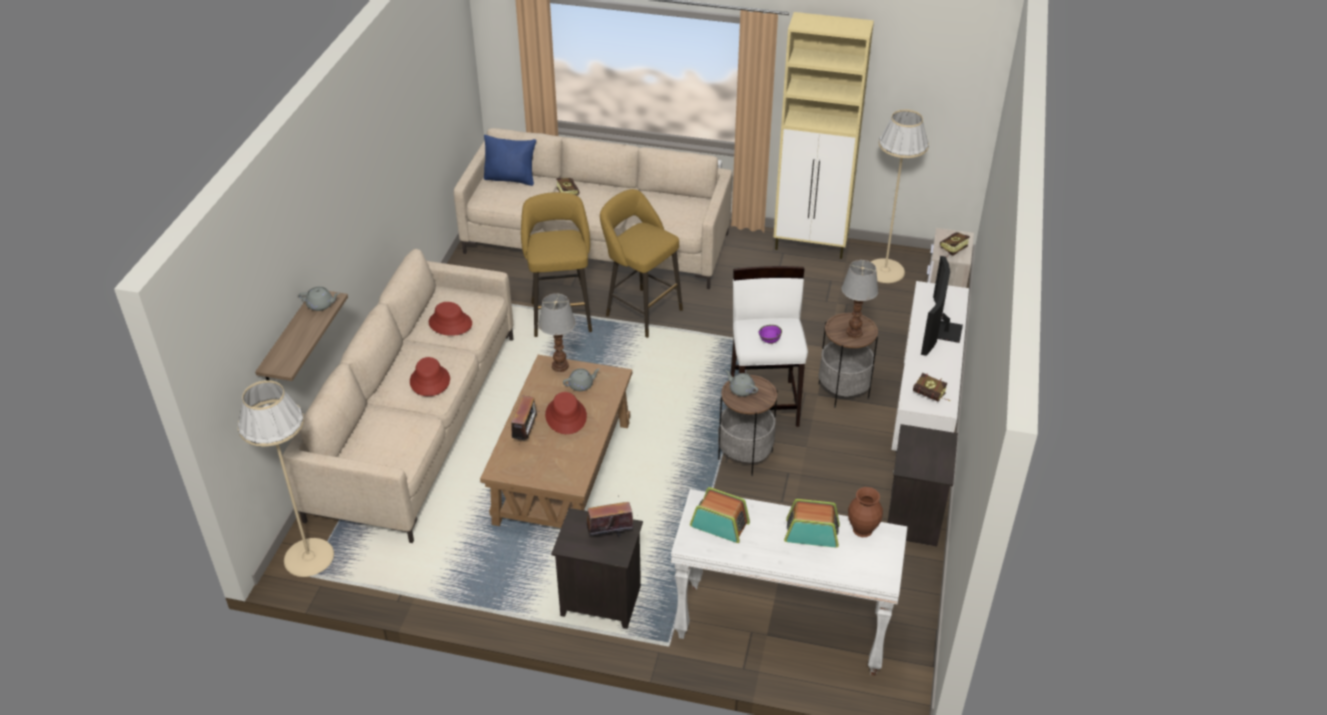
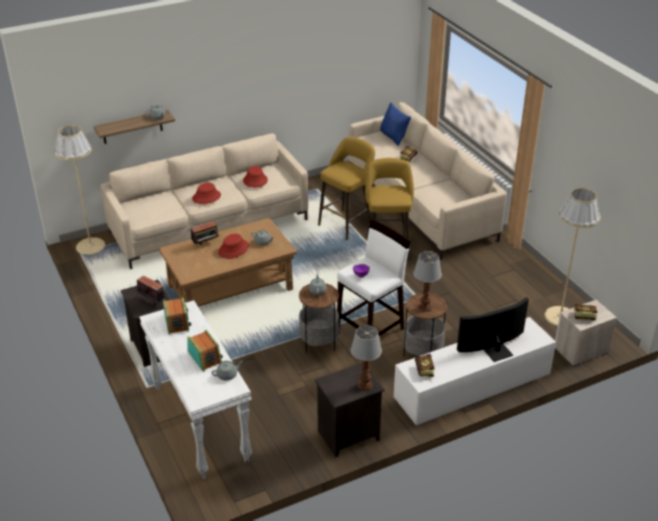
camera: 50 degrees right, 5 degrees down
(559, 366) = (268, 228): table lamp -> table lamp (364, 385)
(811, 246) = (537, 276): beige cabinet -> none
(862, 530) = (227, 375): brown vase -> grey teapot

